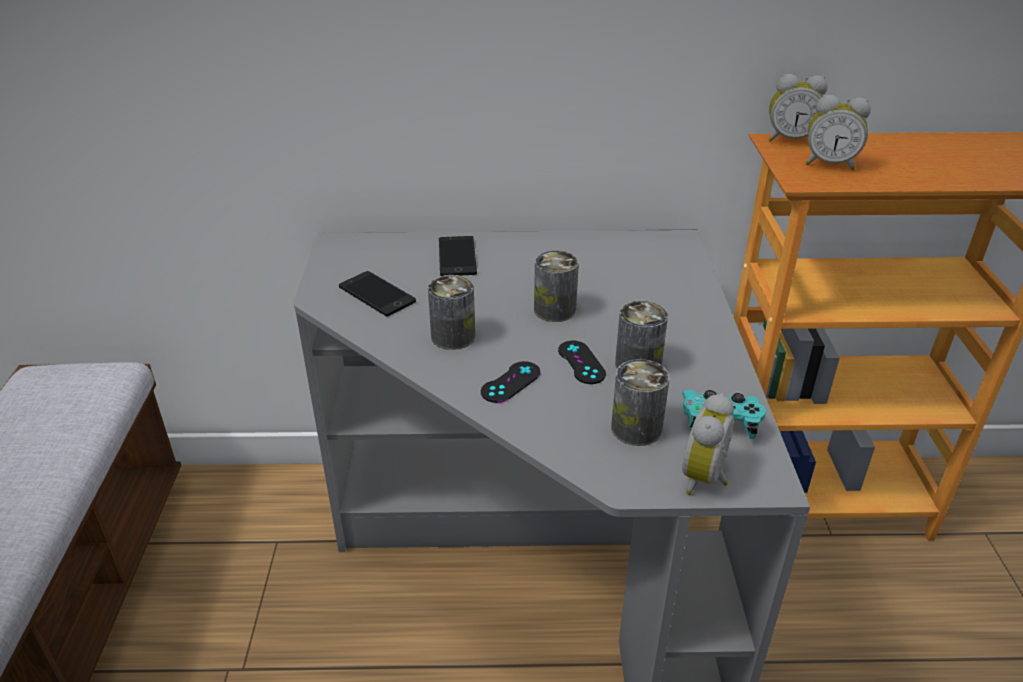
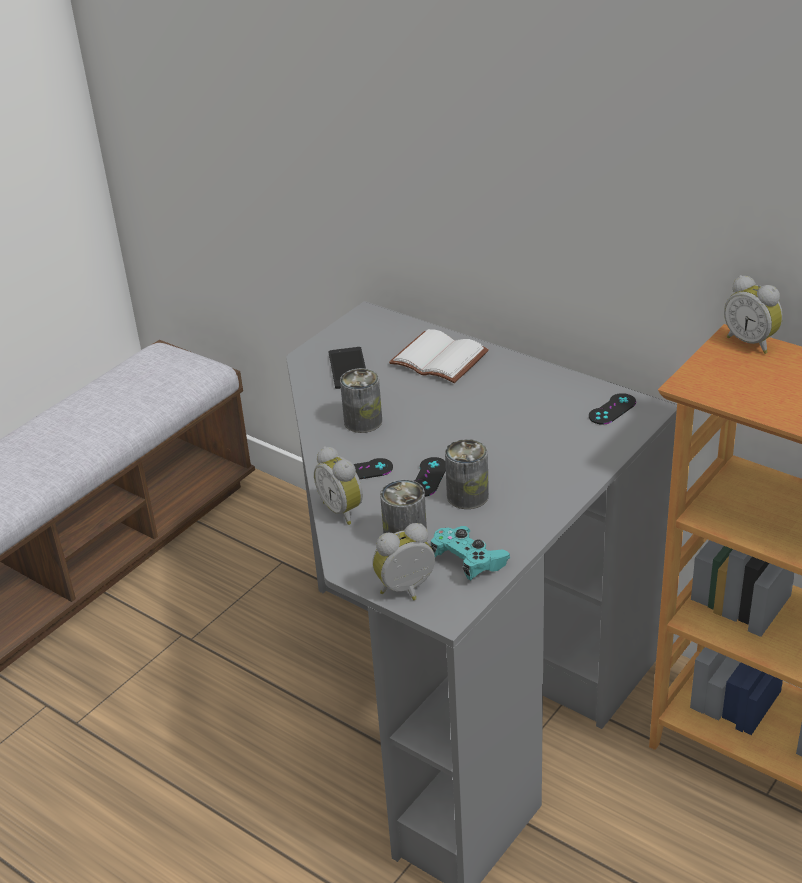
camera: 40 degrees right, 0 degrees up
(457, 257) = (441, 358): phone -> white book
(554, 310) = (460, 430): can -> none
(654, 249) = (612, 409): none -> black game controller
(829, 164) = (745, 378): alarm clock -> alarm clock (344, 510)

